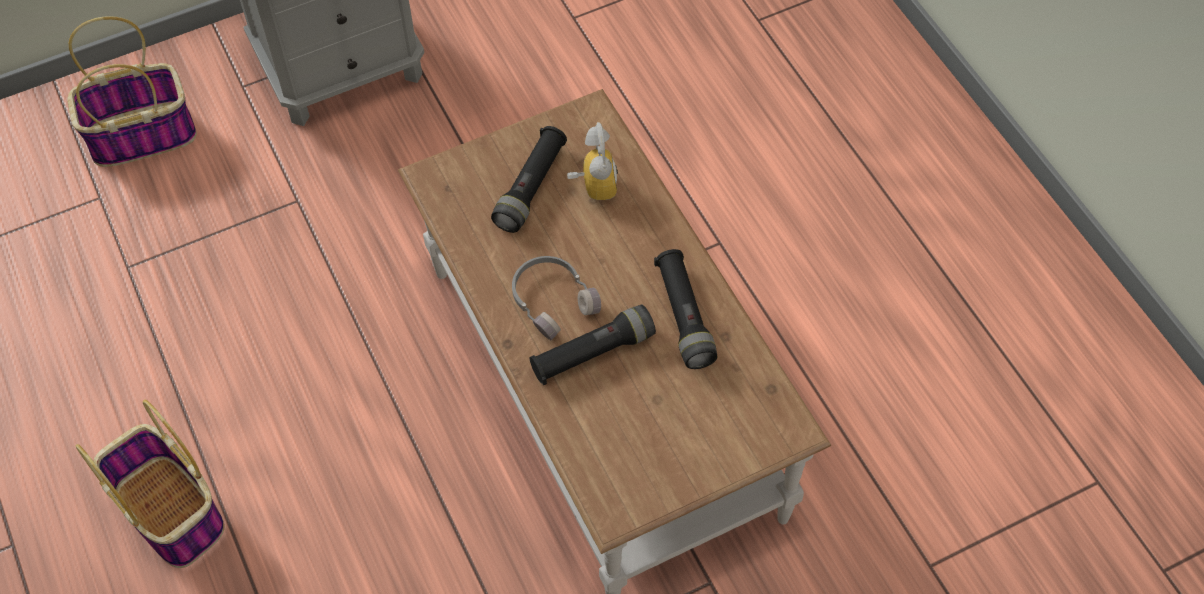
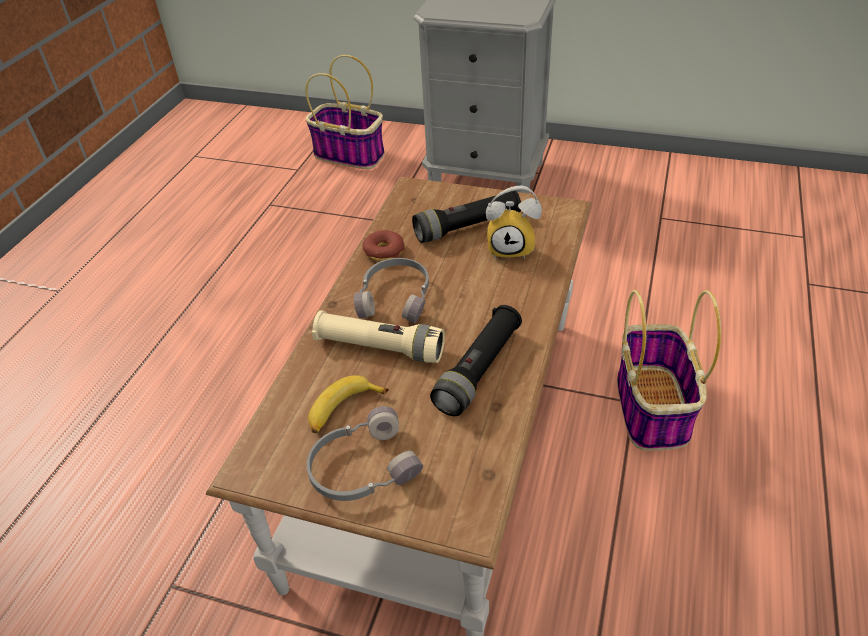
camera: 45 degrees right, 15 degrees down
(172, 512) = (135, 327): basket -> basket (653, 409)
(488, 263) = (383, 251): none -> donut
(592, 185) = (512, 248): alarm clock -> alarm clock turned 60 degrees clockwise
(592, 353) = (379, 348): black flashlight -> beige flashlight
(626, 421) = (343, 410): none -> banana
(687, 449) = (361, 467): none -> grey headphones

